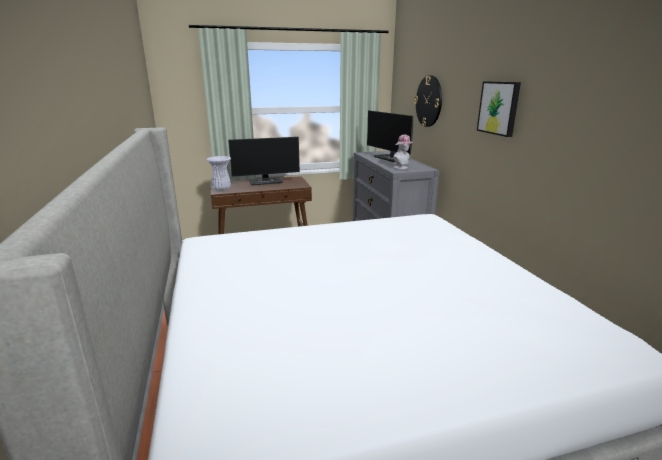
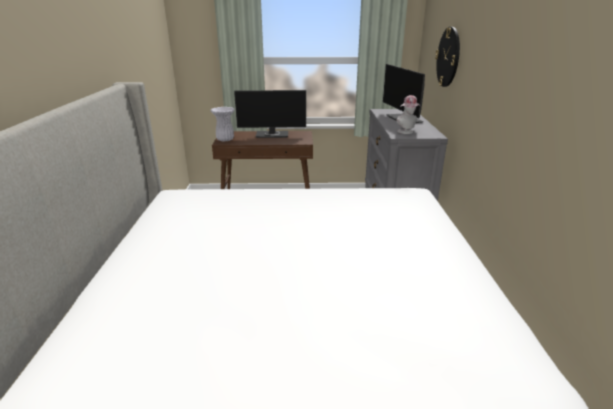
camera: 15 degrees right, 5 degrees up
(499, 108) = (506, 73): picture -> none

